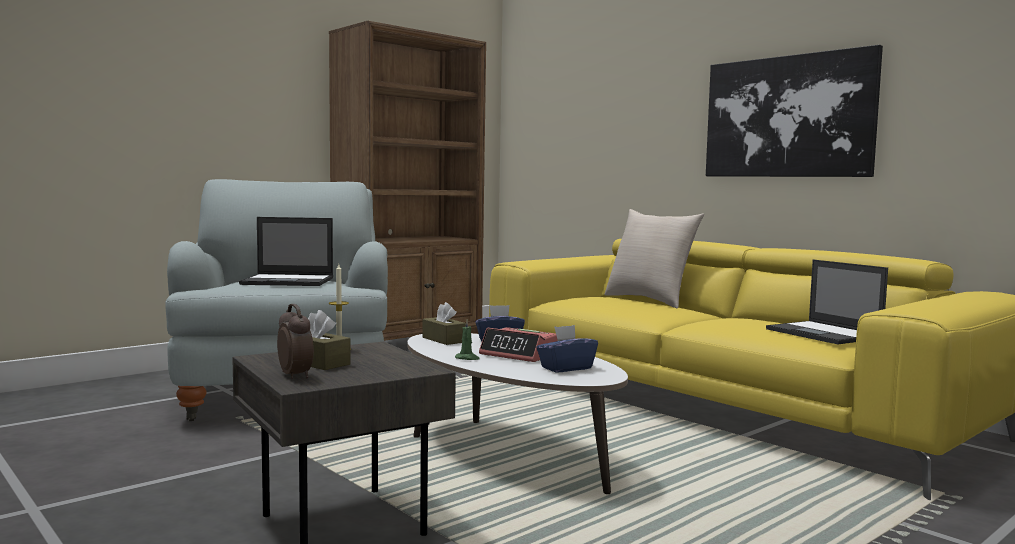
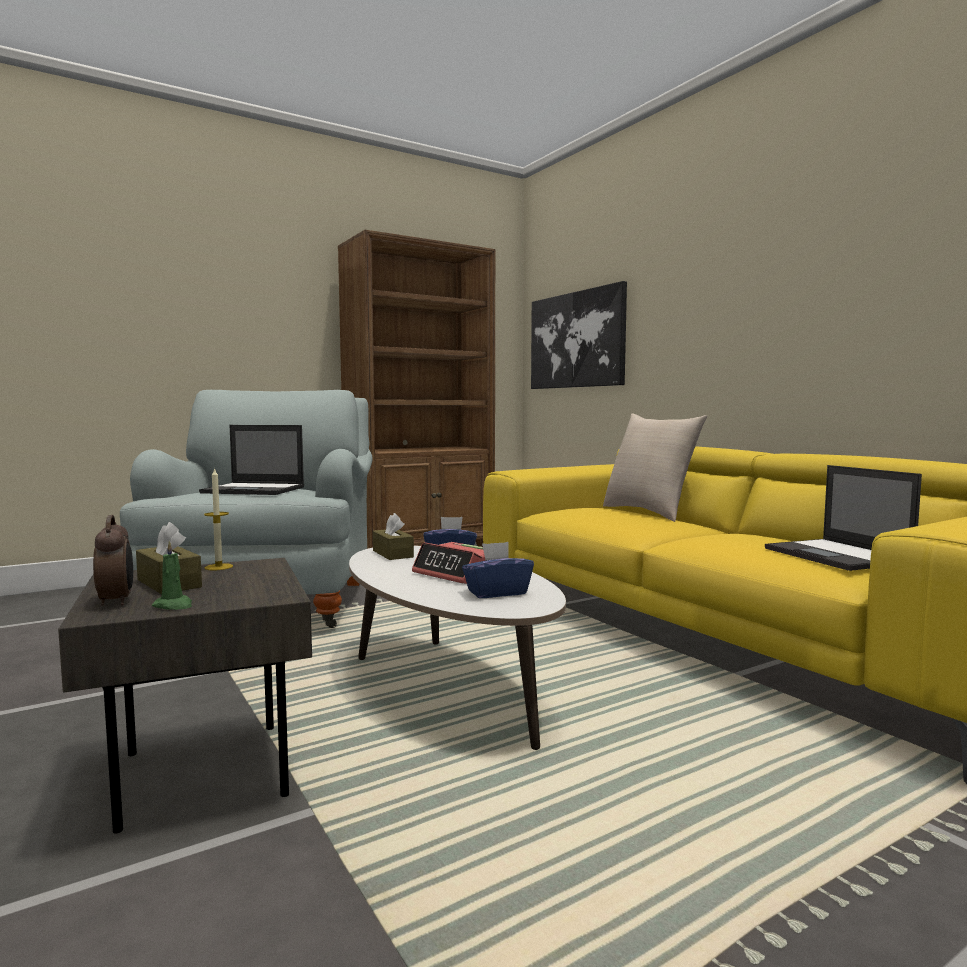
camera: 10 degrees right, 0 degrees up
(467, 358) = (395, 577): green candle -> green candle (174, 606)
(788, 116) = (810, 304): picture -> picture (576, 340)

